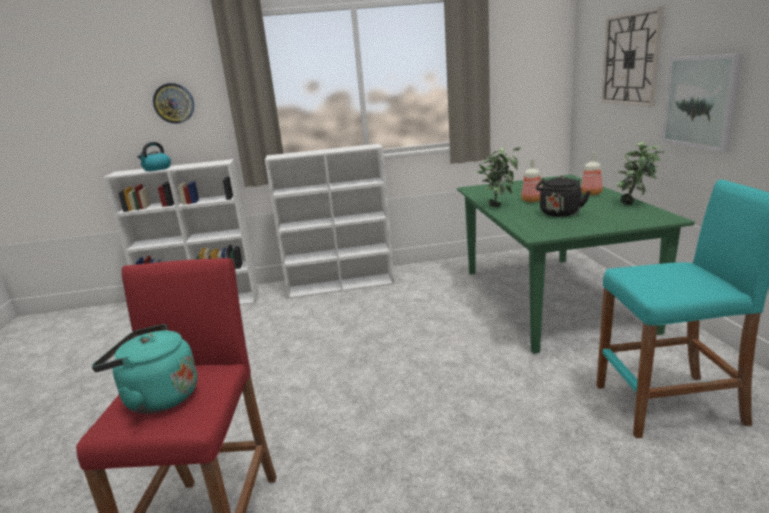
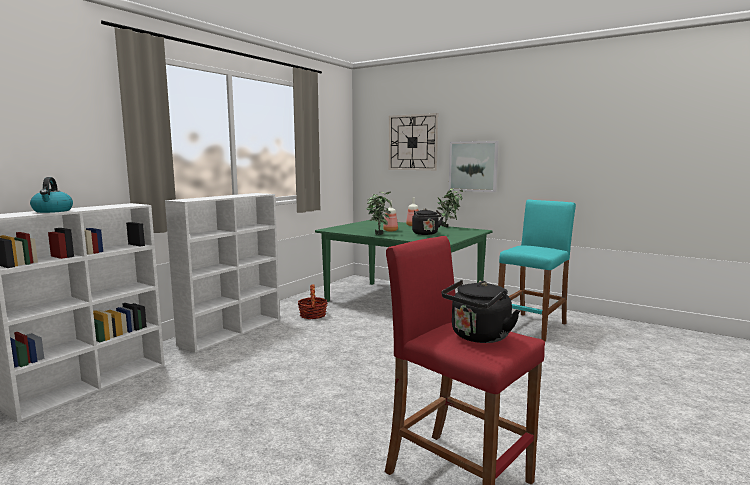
camera: 50 degrees left, 10 degrees down
(157, 398) = (478, 337): turquoise kettle -> black kettle
(174, 103) = (47, 136): wall clock -> none
(429, 287) = (313, 315): none -> basket

